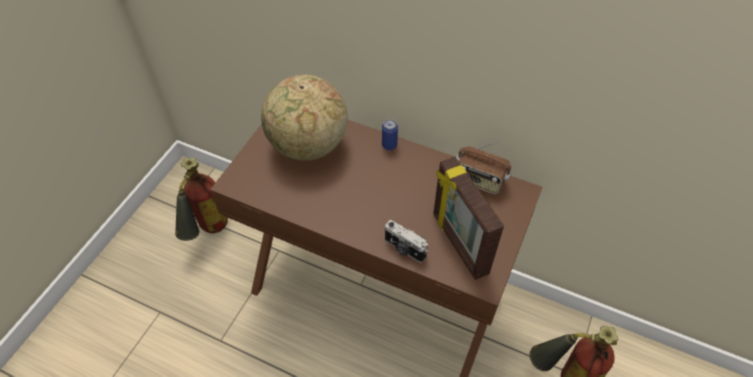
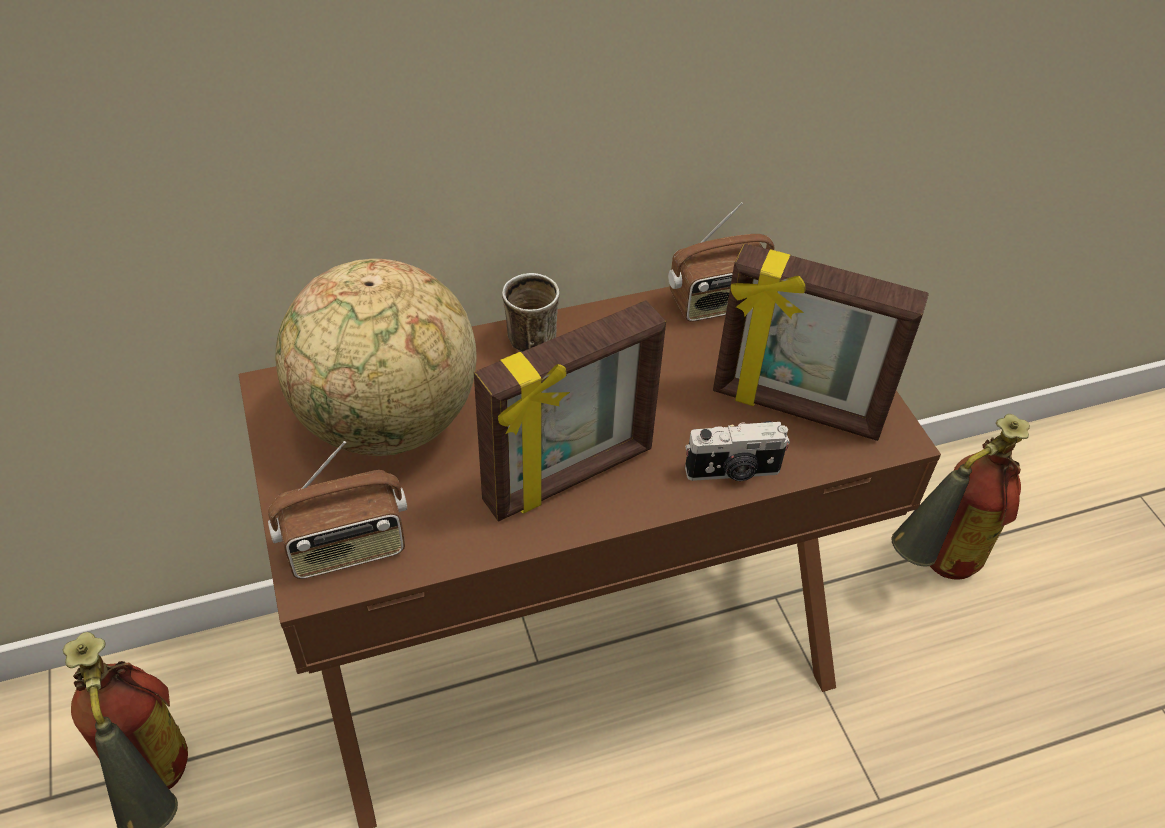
camera: 45 degrees left, 5 degrees down
(251, 180) = (346, 548): none -> radio
(344, 208) = (570, 477): none -> picture frame
(389, 145) = (526, 336): can -> mug

